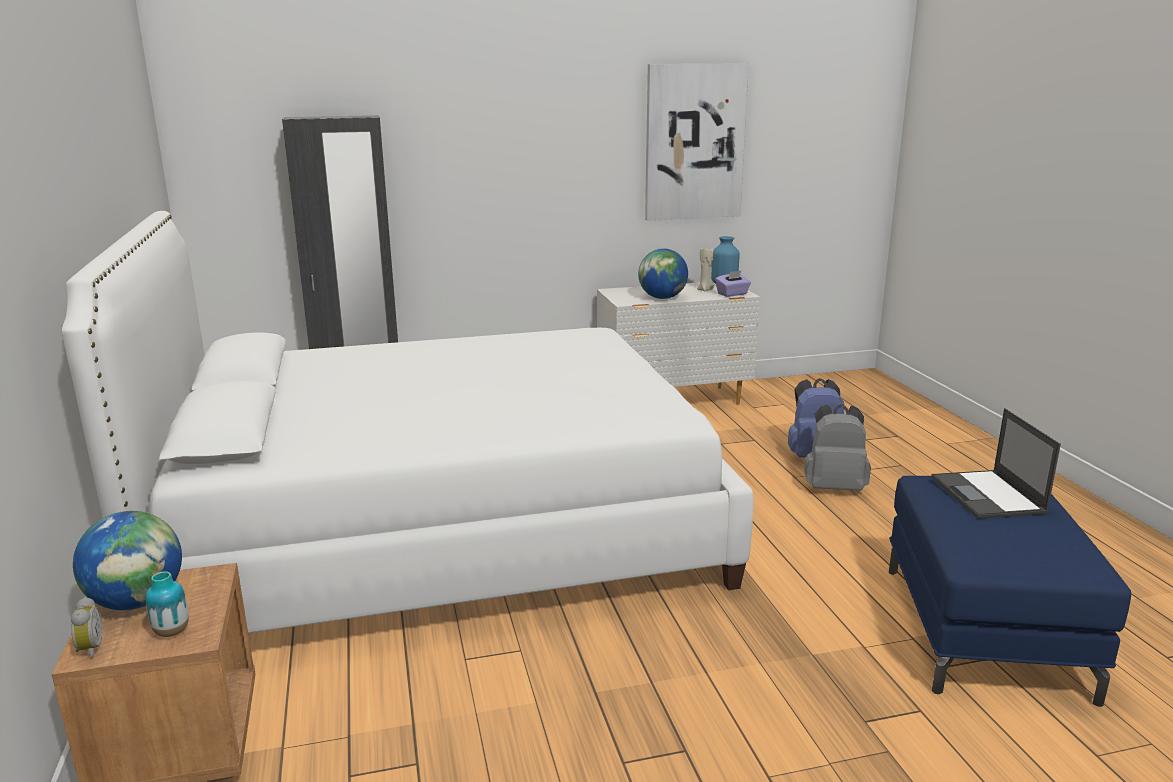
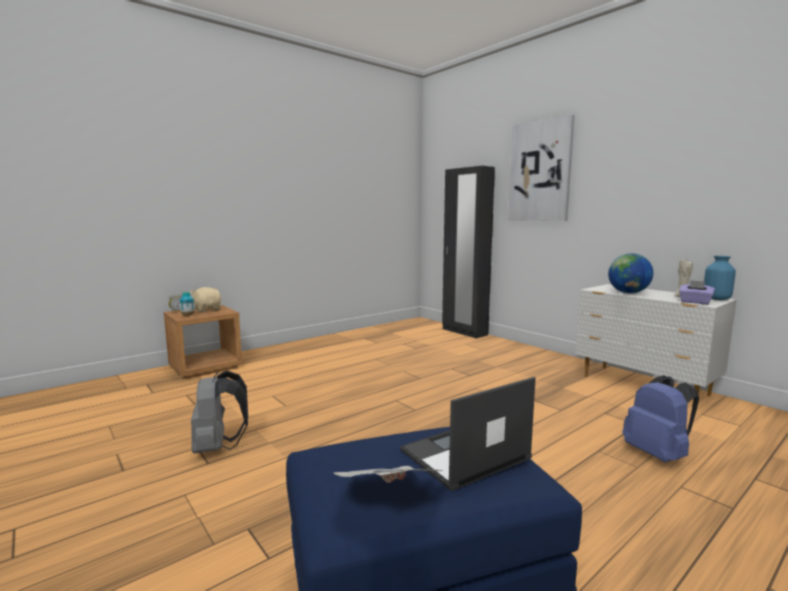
camera: 65 degrees right, 10 degrees down
(137, 601) = (208, 309): globe -> beige plush toy
(441, 531) = (380, 367): white bed -> none
(694, 142) = (708, 173): picture -> picture (540, 171)
(834, 487) = (609, 472): grey backpack -> grey backpack (218, 447)
(1057, 538) = (389, 498): none -> newspaper

